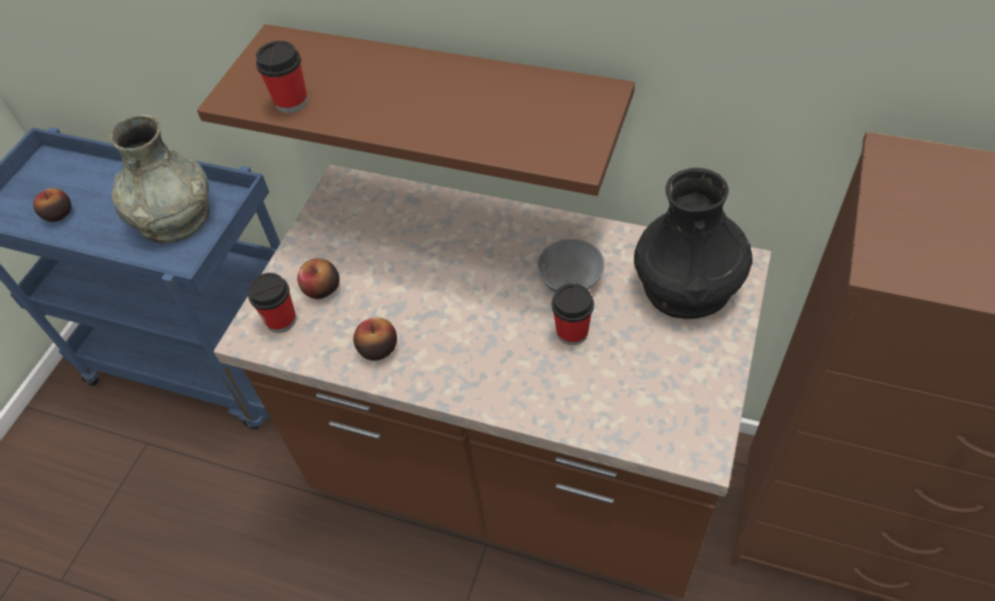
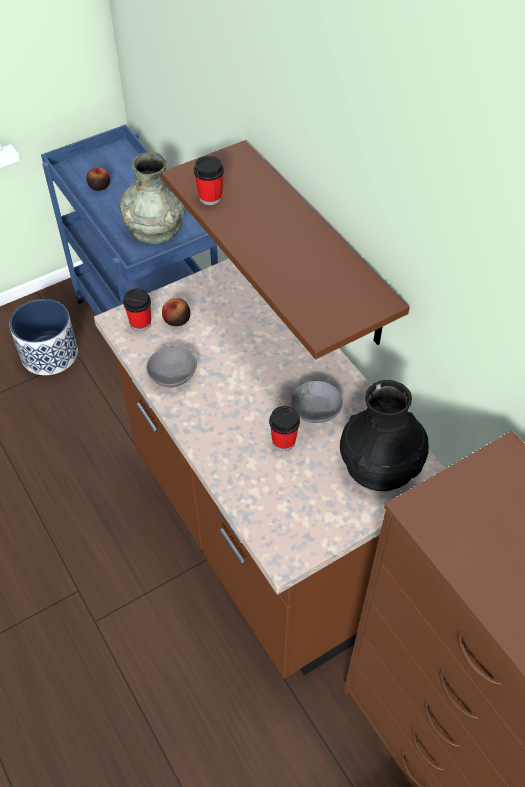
camera: 35 degrees right, 0 degrees up
(107, 463) = (50, 354): none -> planter
(378, 348) = (173, 374): apple -> grey bowl

